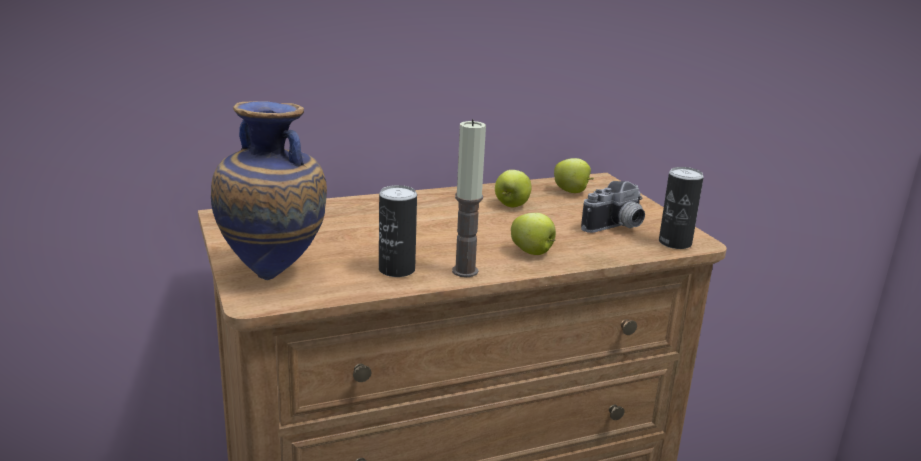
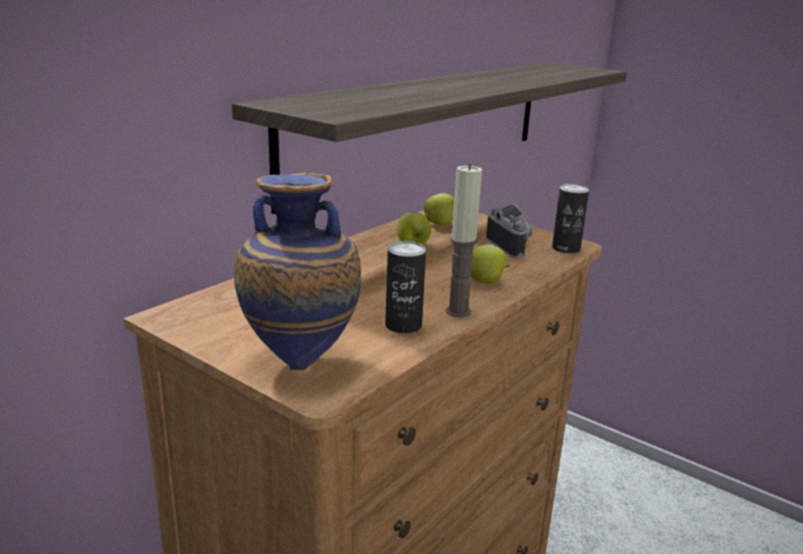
camera: 30 degrees left, 0 degrees up
(595, 82) = (427, 124): none -> shelf
(617, 228) = (513, 246): camera -> camera turned 45 degrees counterclockwise

